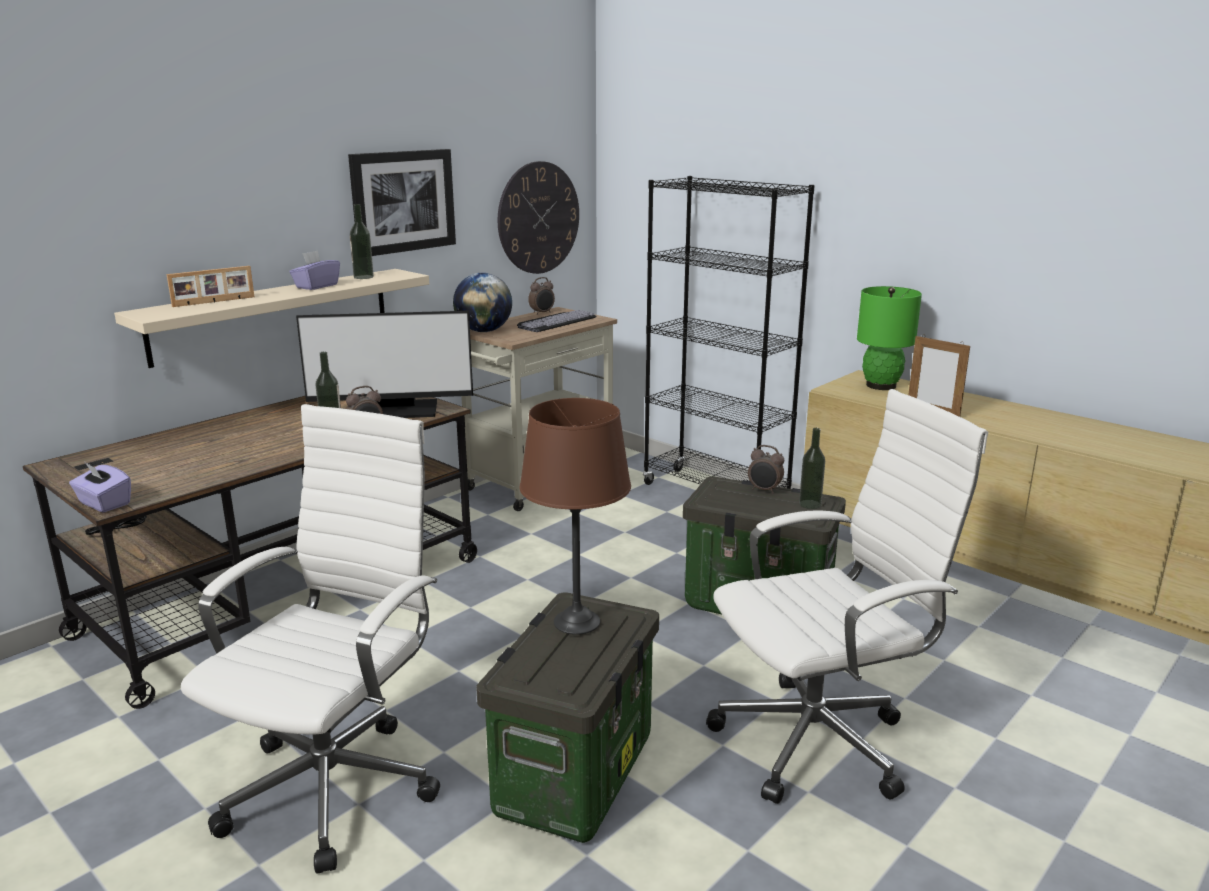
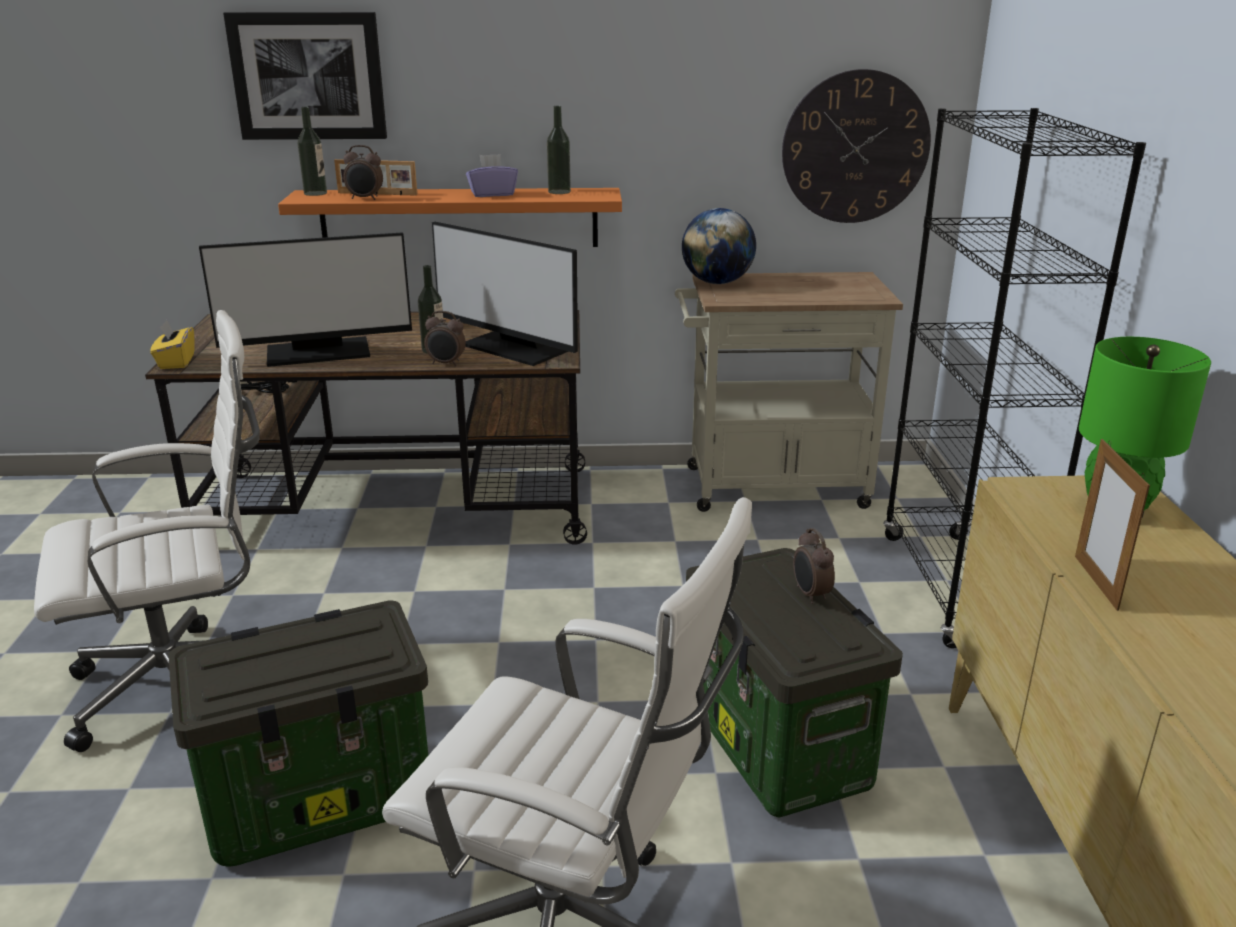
camera: 45 degrees right, 5 degrees up
(104, 503) = (176, 362): purple tissue box -> yellow tissue box
(234, 457) = (318, 353): none -> monitor
(273, 315) = (459, 218): beige shelf -> orange shelf
(403, 201) = (637, 108): picture -> picture (308, 76)
(542, 313) = (832, 276): alarm clock -> alarm clock (365, 198)
(554, 321) = (819, 289): keyboard -> none
(576, 622) = (339, 635): brown table lamp -> none
(810, 504) = (829, 639): bottle -> bottle (315, 193)

